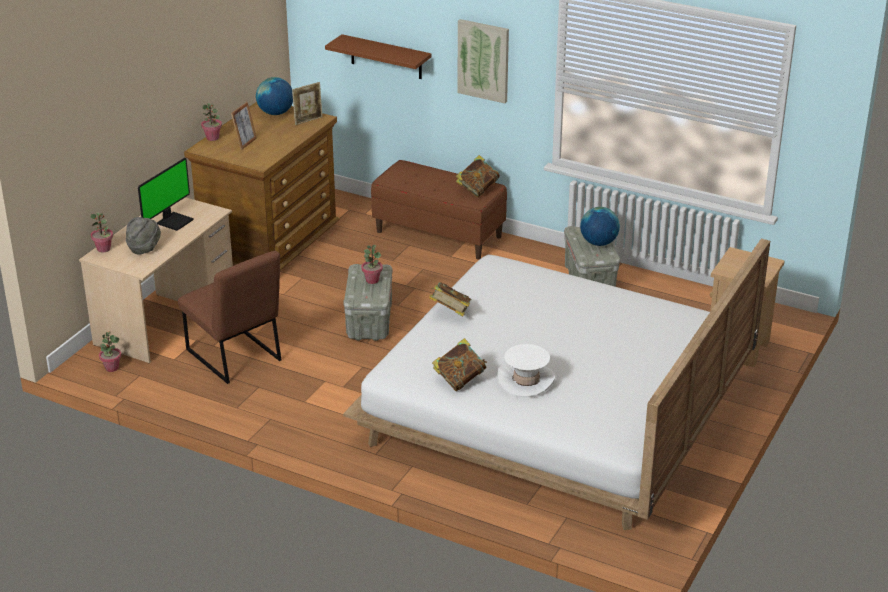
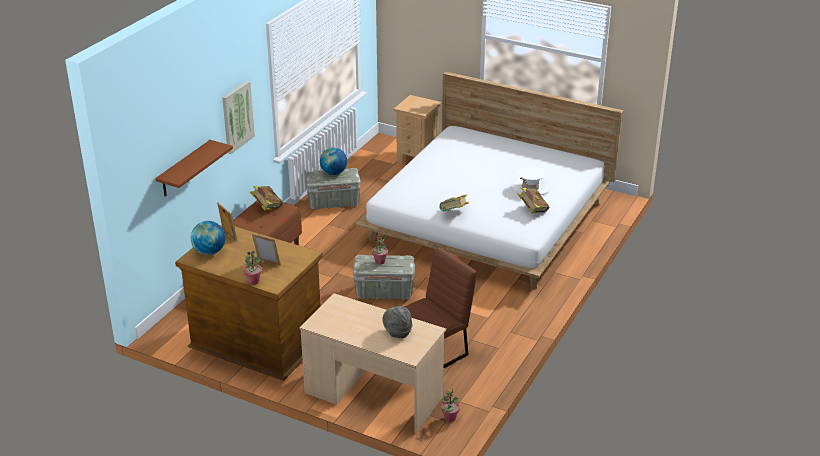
camera: 90 degrees left, 0 degrees up
(104, 249) = (398, 354): potted plant -> none
(174, 221) = (351, 320): monitor -> none

